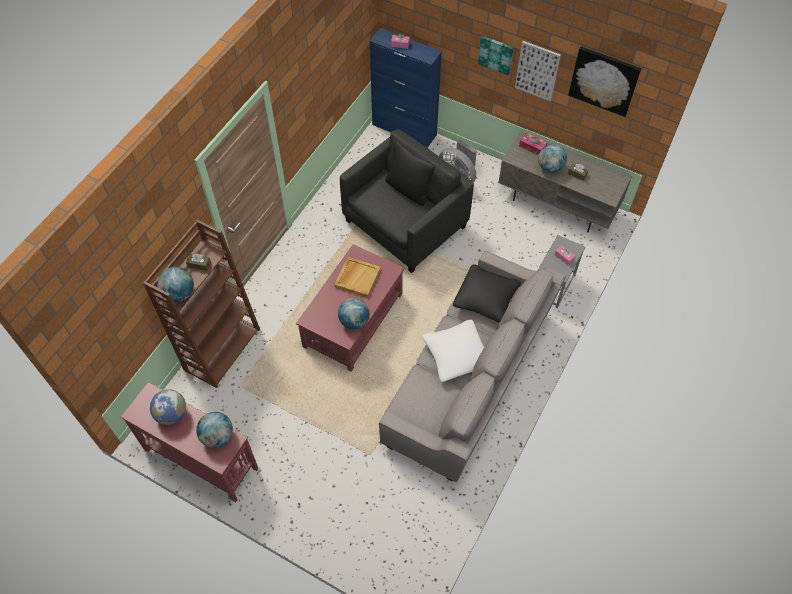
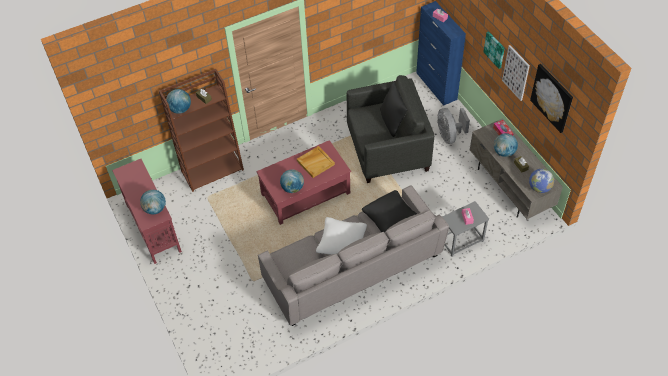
camera: 35 degrees right, 5 degrees down
(172, 414) = (140, 183): globe -> globe (539, 188)

